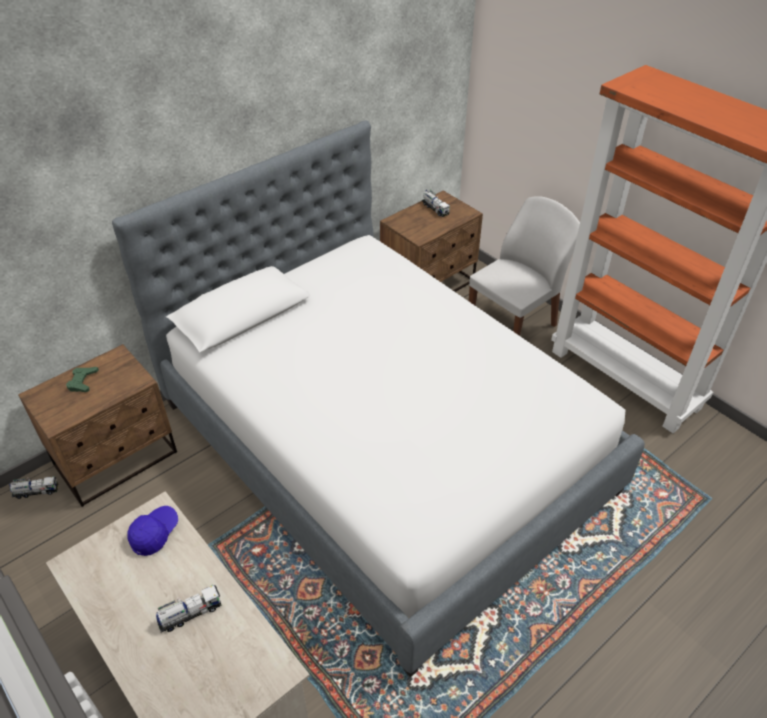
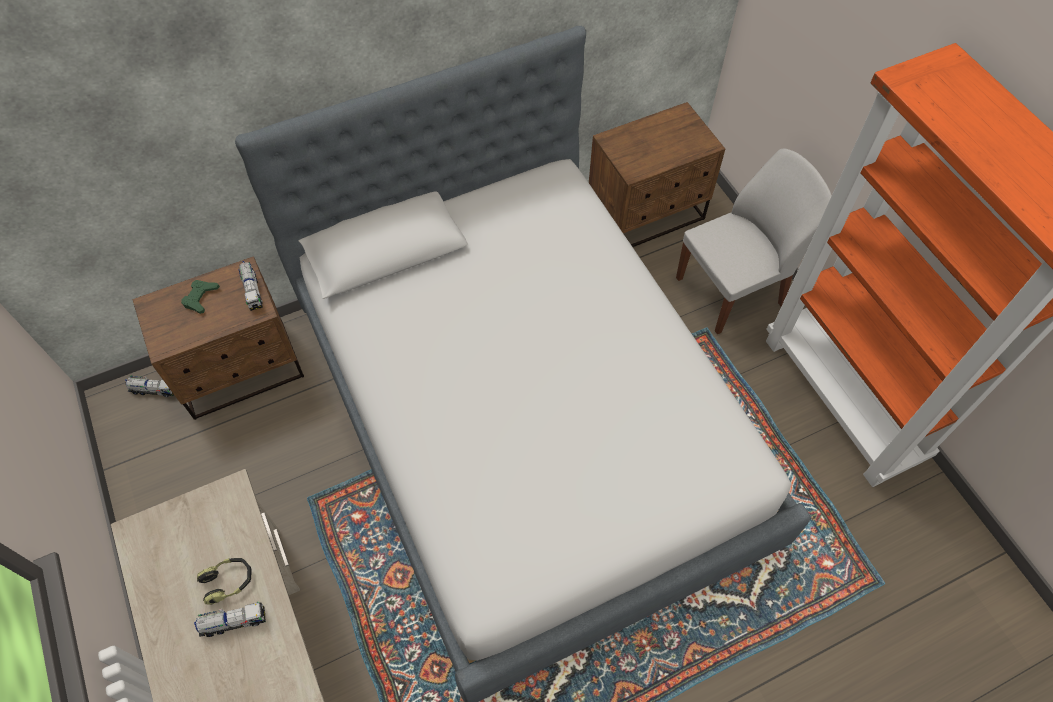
camera: 15 degrees right, 15 degrees up
(154, 534) = (222, 518): blue cap -> none
(175, 582) = (228, 582): none -> headphones
(435, 209) = (667, 130): toy truck -> toy truck (252, 291)

